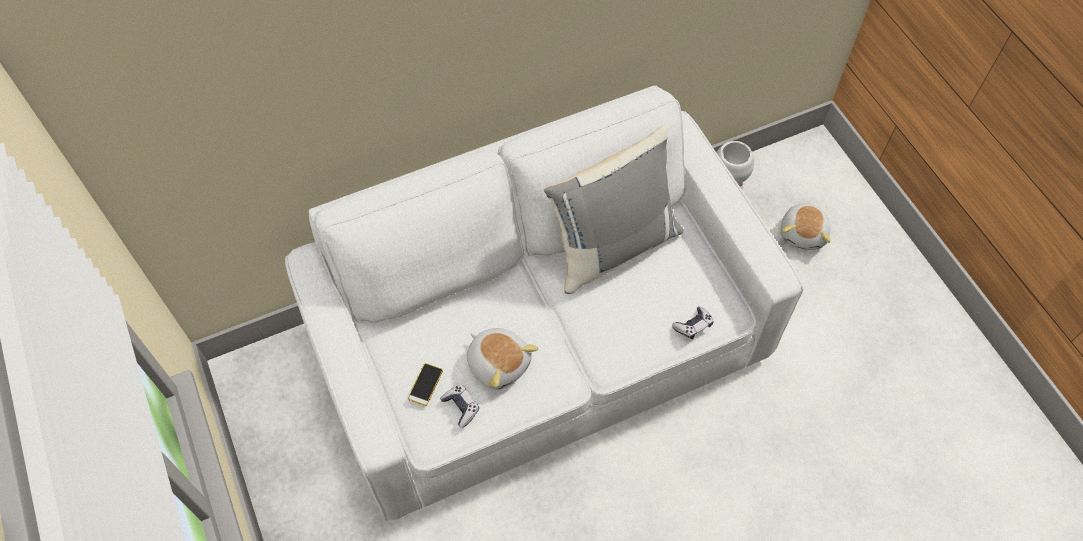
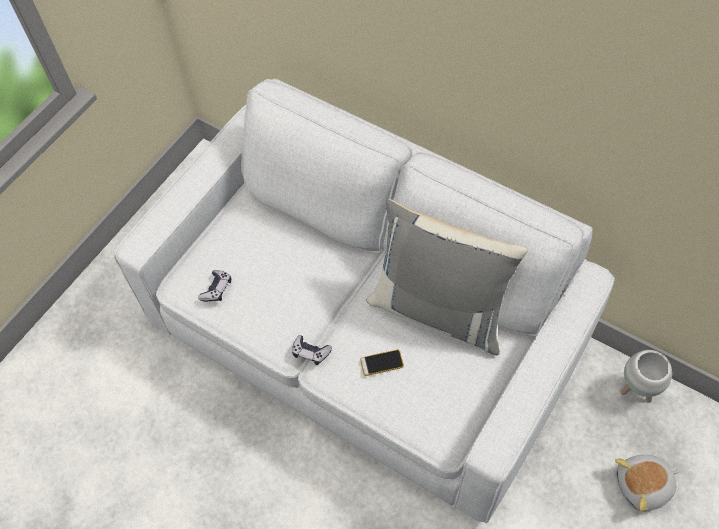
camera: 60 degrees right, 0 degrees up
(425, 384) = (220, 255): phone -> phone (382, 363)
(499, 363) = (270, 291): plush toy -> none
(693, 325) = (408, 416): game controller -> game controller (311, 352)

